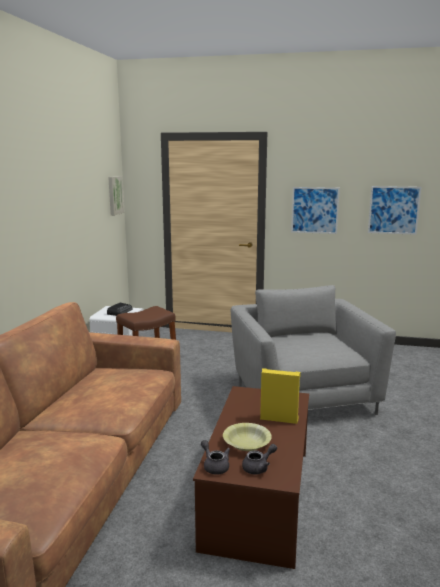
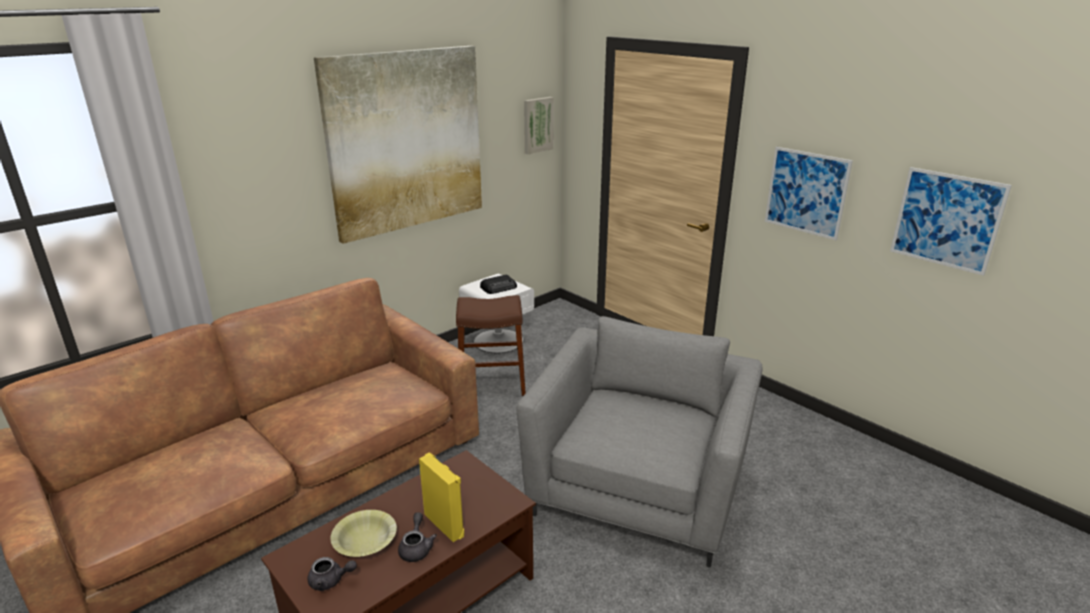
camera: 35 degrees right, 10 degrees up
(57, 201) = (406, 141): none -> picture
(214, 466) = (297, 553): grey teapot -> grey teapot (416, 547)

